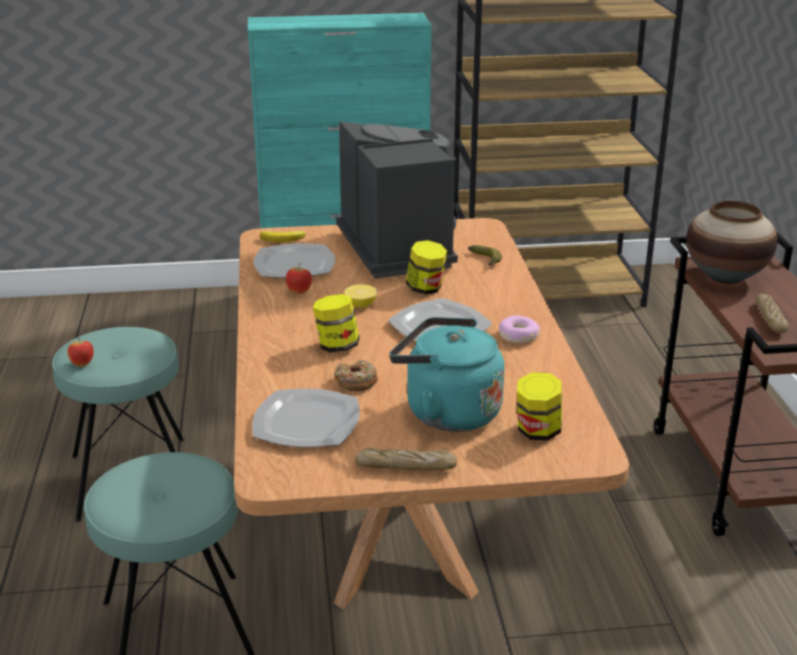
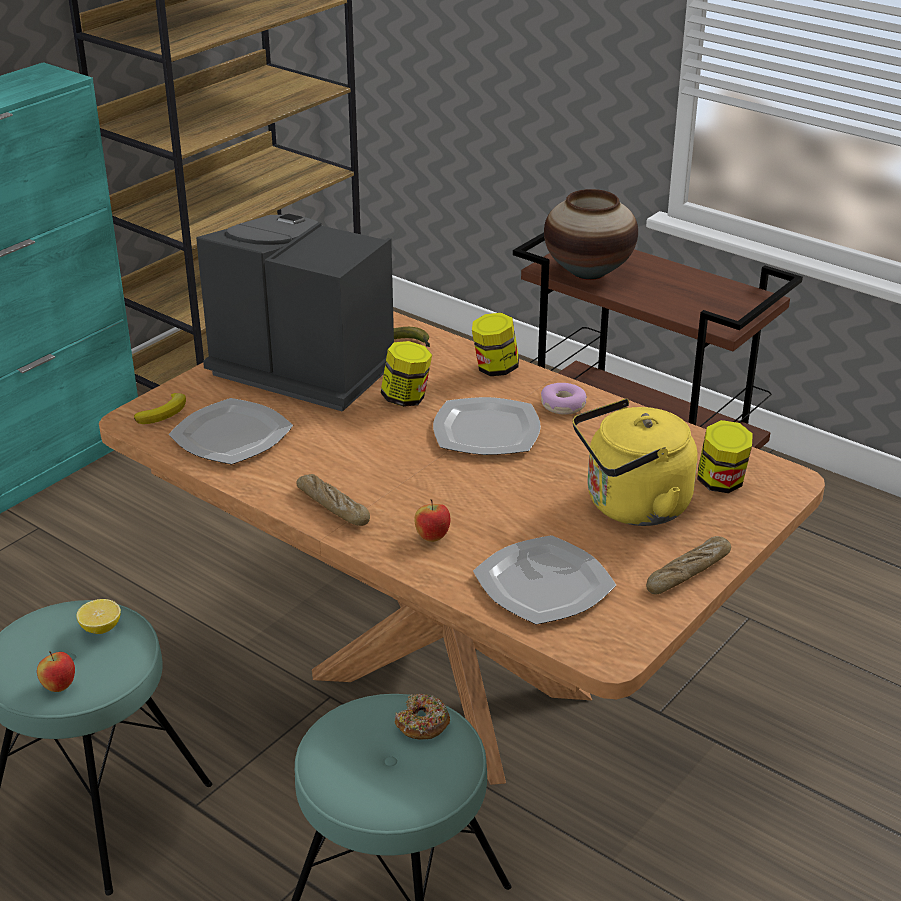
camera: 45 degrees left, 5 degrees up
(299, 292) = (294, 463): apple -> apple (432, 537)
(337, 346) = (434, 498): jar -> jar (495, 369)
(356, 382) = (514, 522): donut -> donut (422, 724)
(361, 305) = (379, 445): lemon -> lemon (101, 628)
(447, 412) = (631, 506): turquoise kettle -> yellow kettle
(770, 319) = (677, 297): bread -> bread (333, 507)

